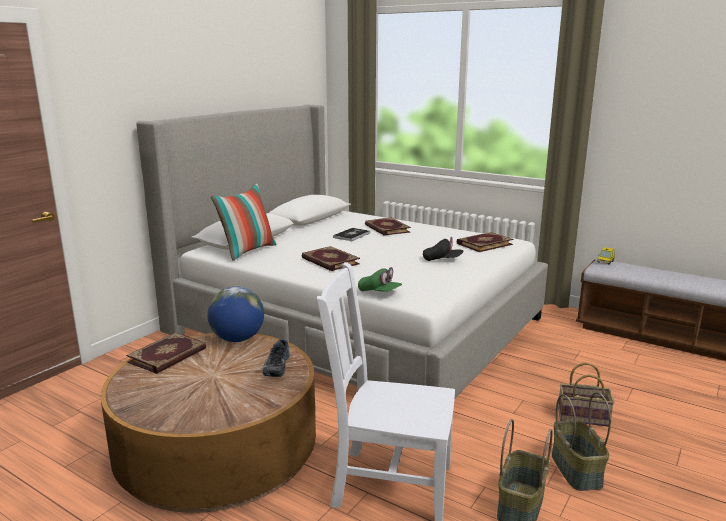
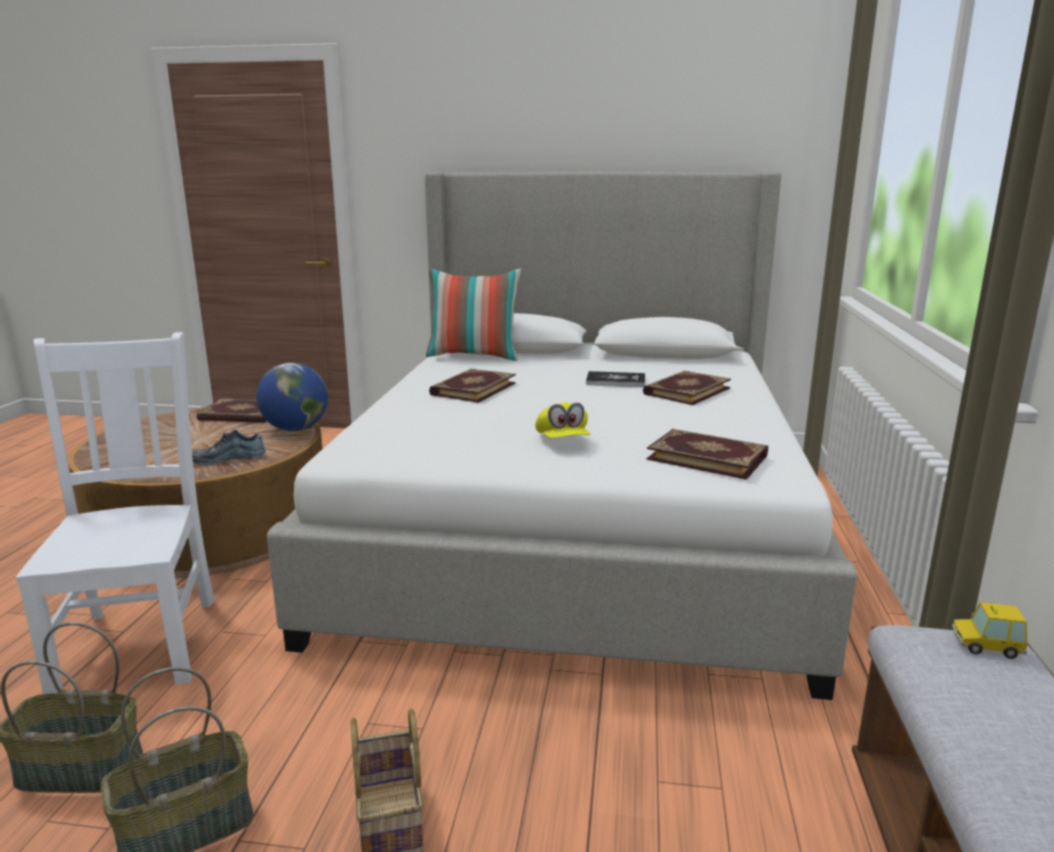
camera: 65 degrees right, 0 degrees up
(379, 292) = (363, 428): green cap -> none
(442, 260) = (562, 441): black cap -> yellow cap

